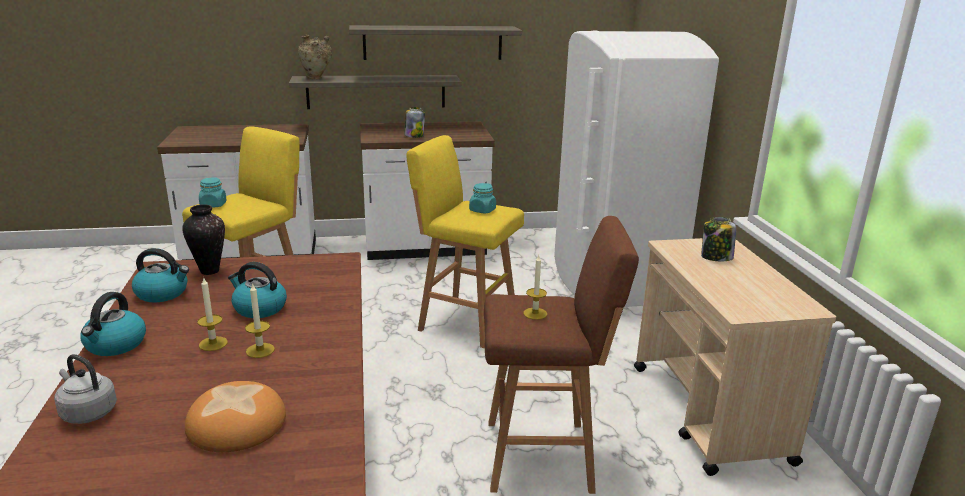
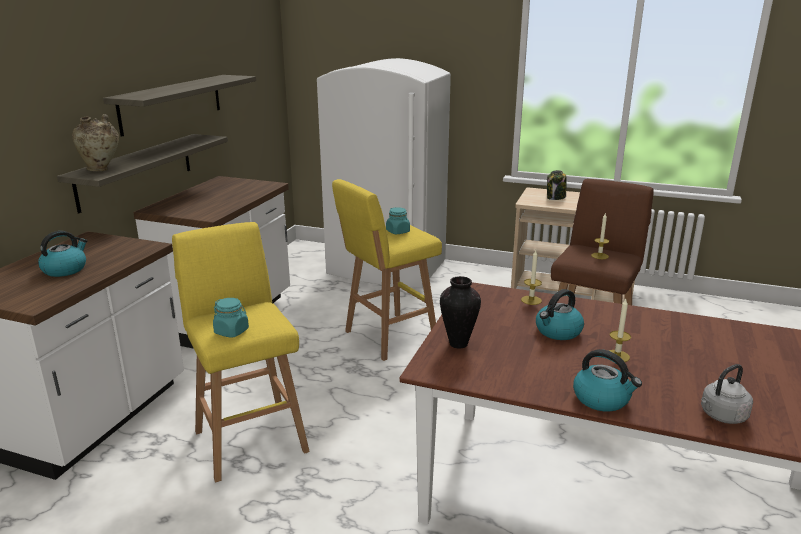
camera: 60 degrees left, 0 degrees up
(163, 293) = (497, 370): kettle -> kettle (65, 269)
(238, 423) = (744, 359): bread -> none
(260, 350) = (636, 339): candle -> candle (531, 300)
(414, 136) = (227, 201): jar -> none

